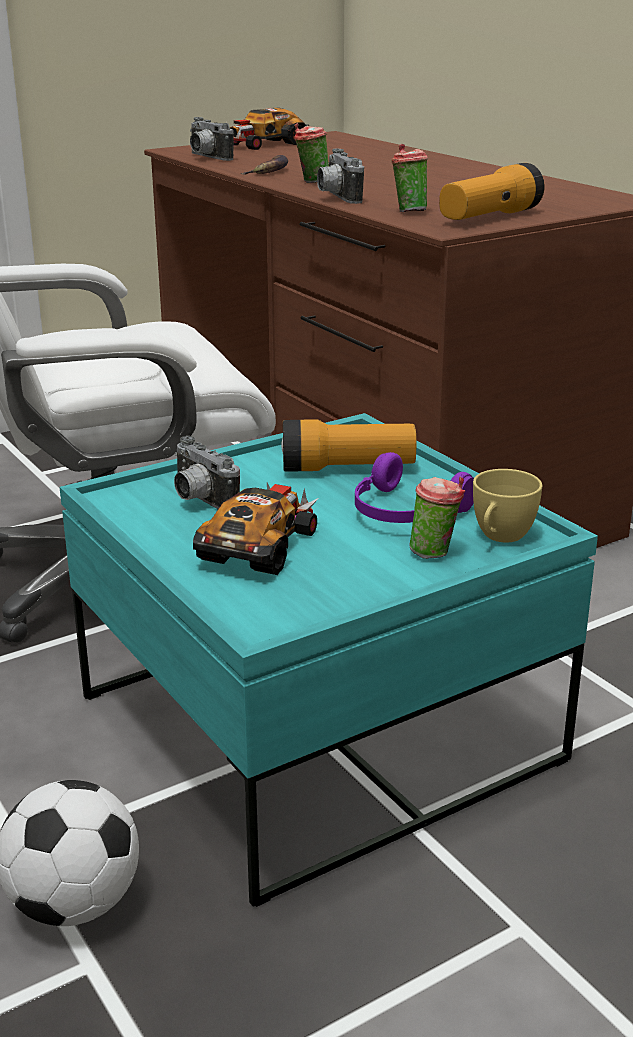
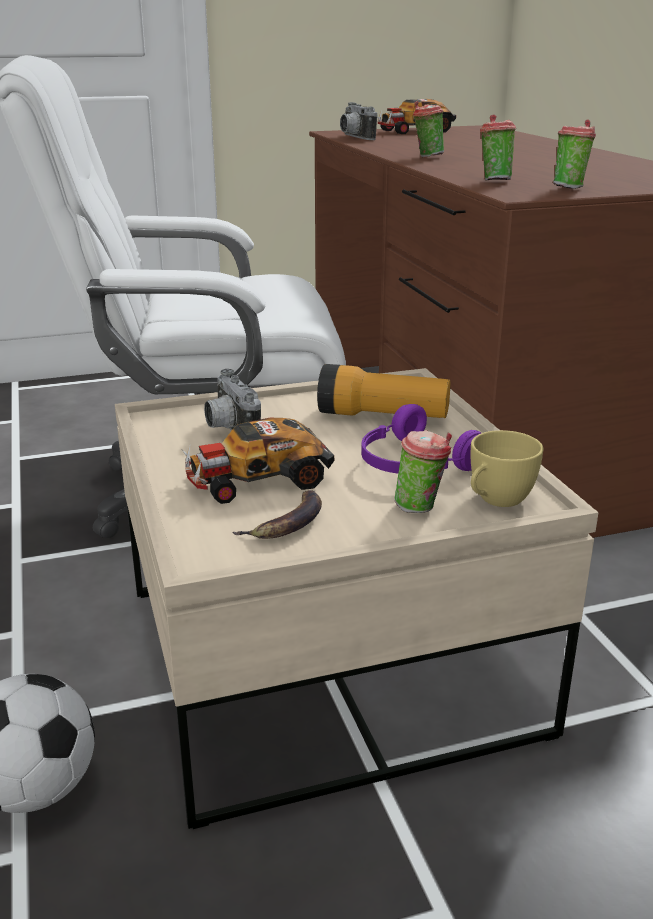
camera: 15 degrees right, 0 degrees up
(260, 546) = (256, 479): toy car -> toy car turned 150 degrees counterclockwise
(269, 170) = (398, 148): banana -> banana (287, 522)
(318, 728) = (327, 659): turquoise coffee table -> beige coffee table
(336, 197) = (437, 168): camera -> none
(489, 217) = (569, 188): flashlight -> cup

